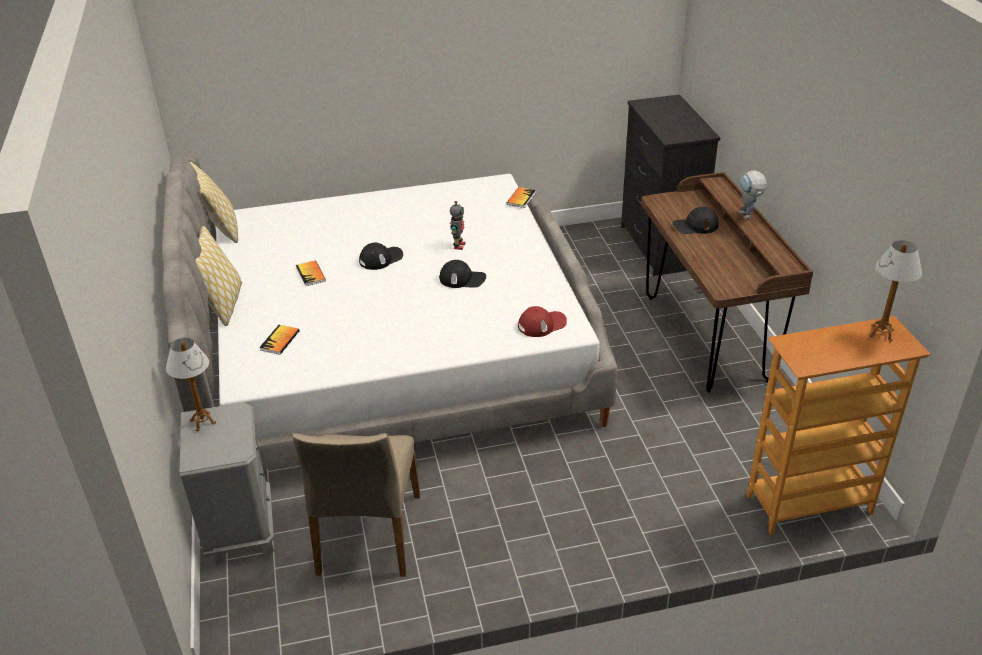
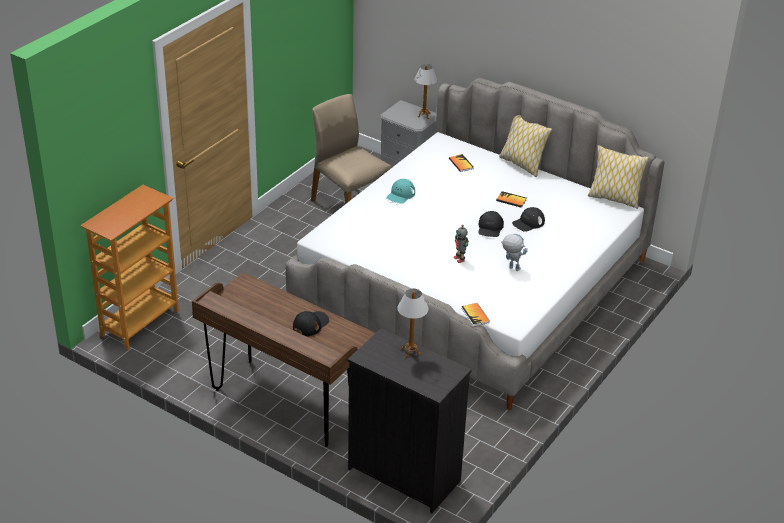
camera: 135 degrees right, 0 degrees up
(407, 337) = (400, 194): none -> turquoise cap
(462, 279) = (423, 239): black cap -> black cap (528, 223)
(542, 324) = (340, 235): red cap -> none
(747, 217) = (273, 331): toy robot -> toy robot (511, 267)
(881, 333) = (112, 225): table lamp -> table lamp (410, 351)

